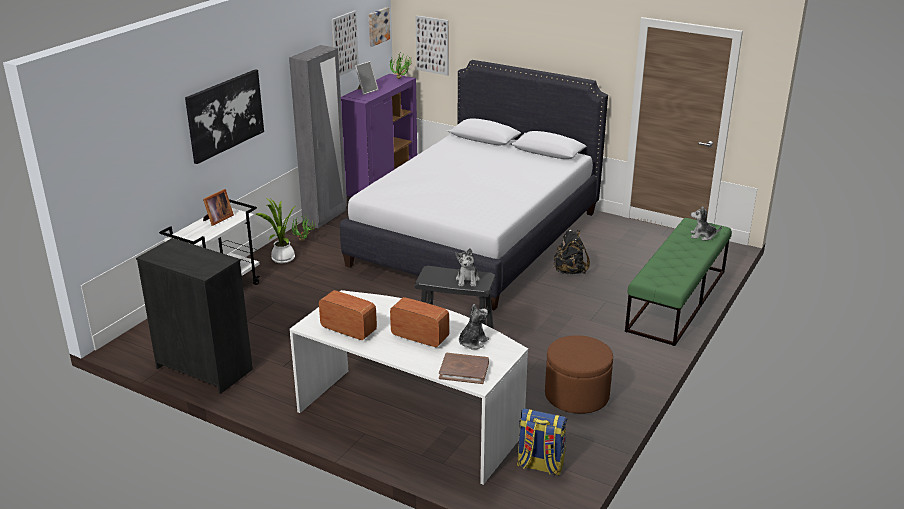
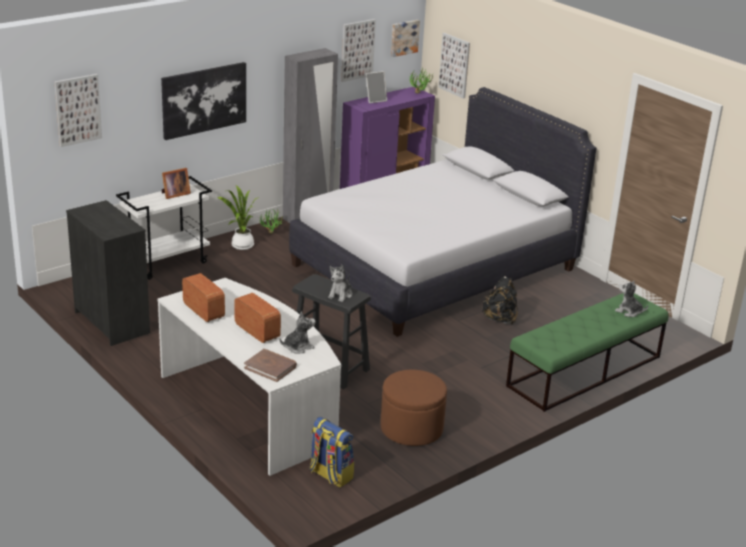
camera: 20 degrees right, 0 degrees up
(111, 146) = (78, 110): none -> picture

